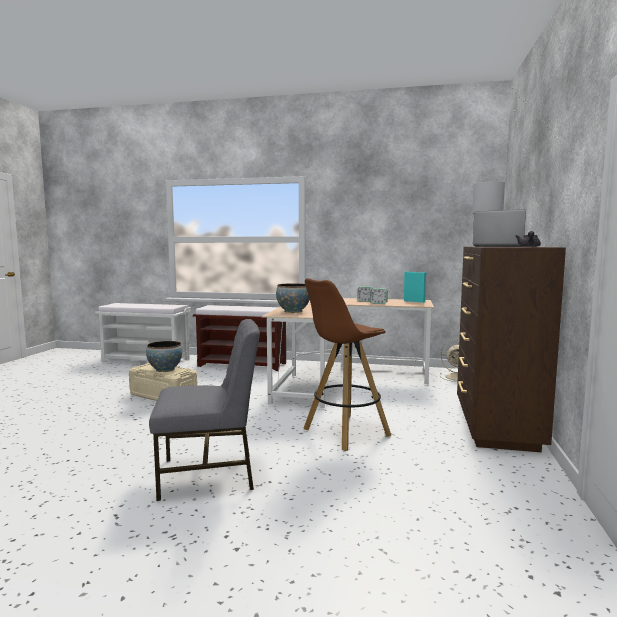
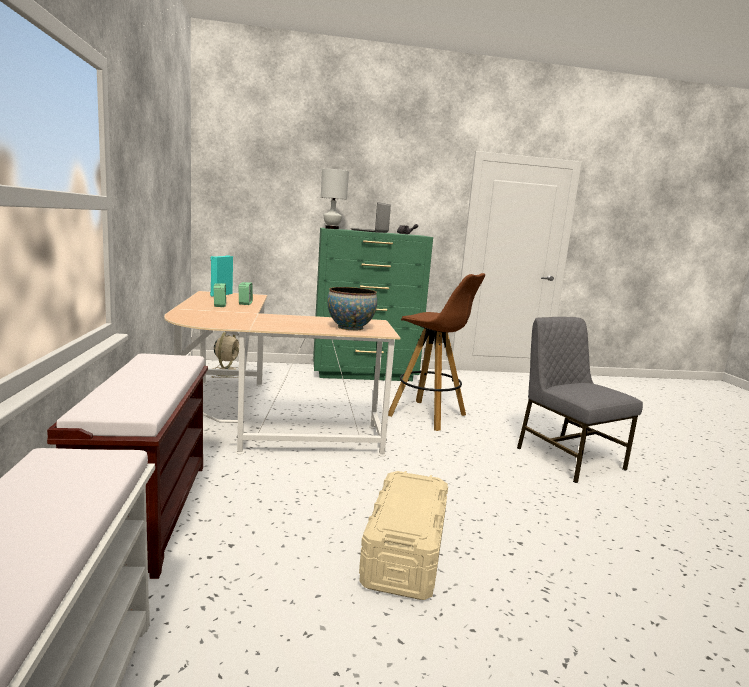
camera: 110 degrees left, 5 degrees up
(165, 370) = (415, 496): bowl -> none
(495, 425) = (365, 373): brown dresser -> green dresser

